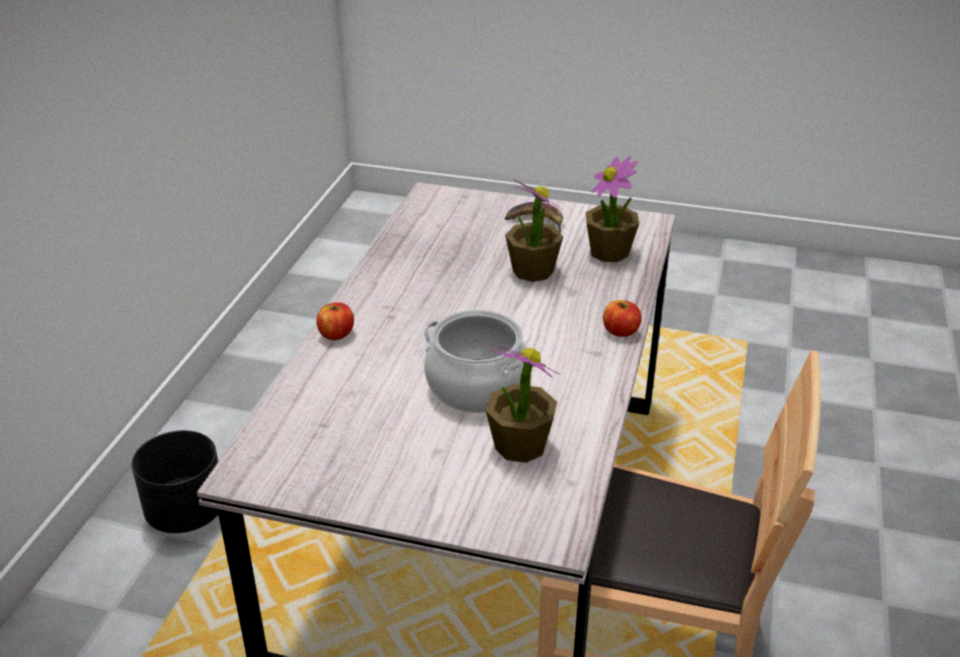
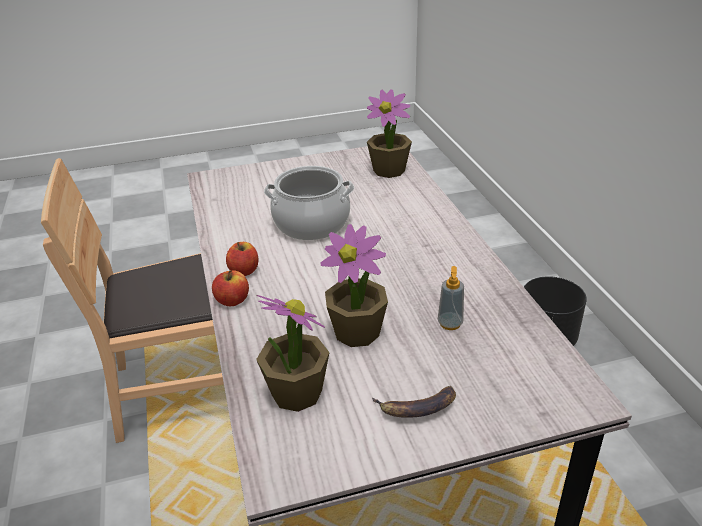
camera: 150 degrees right, 0 degrees up
(336, 334) = (444, 220): apple -> apple (244, 271)
(456, 252) = (450, 323): none -> soap dispenser
(519, 445) = (256, 204): potted plant -> potted plant (389, 170)

